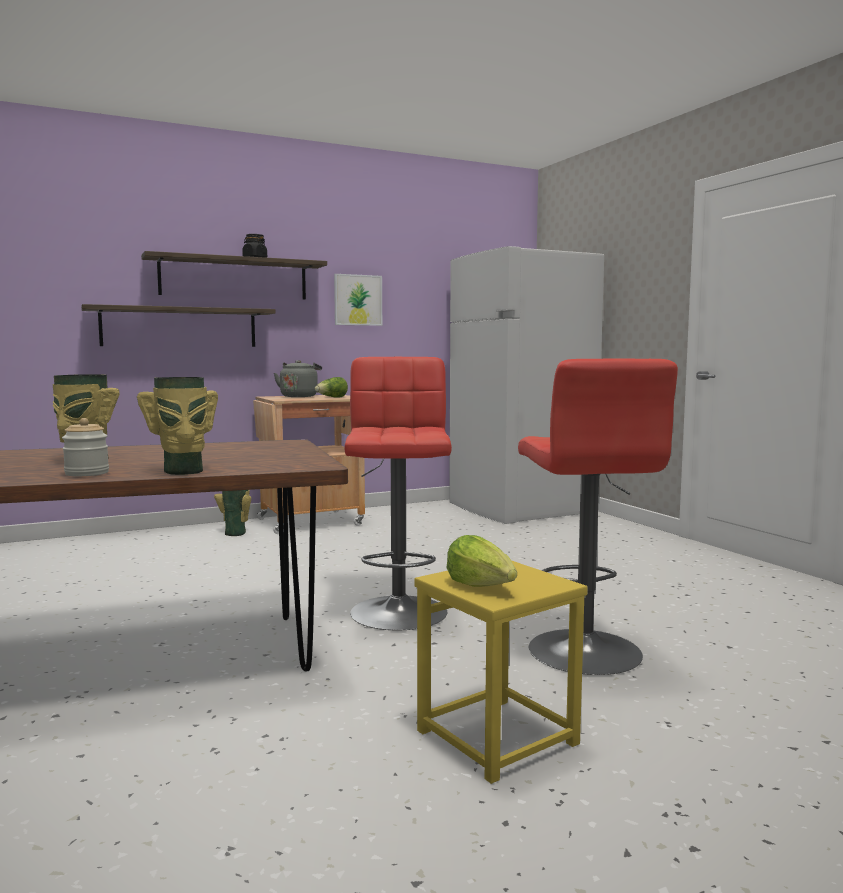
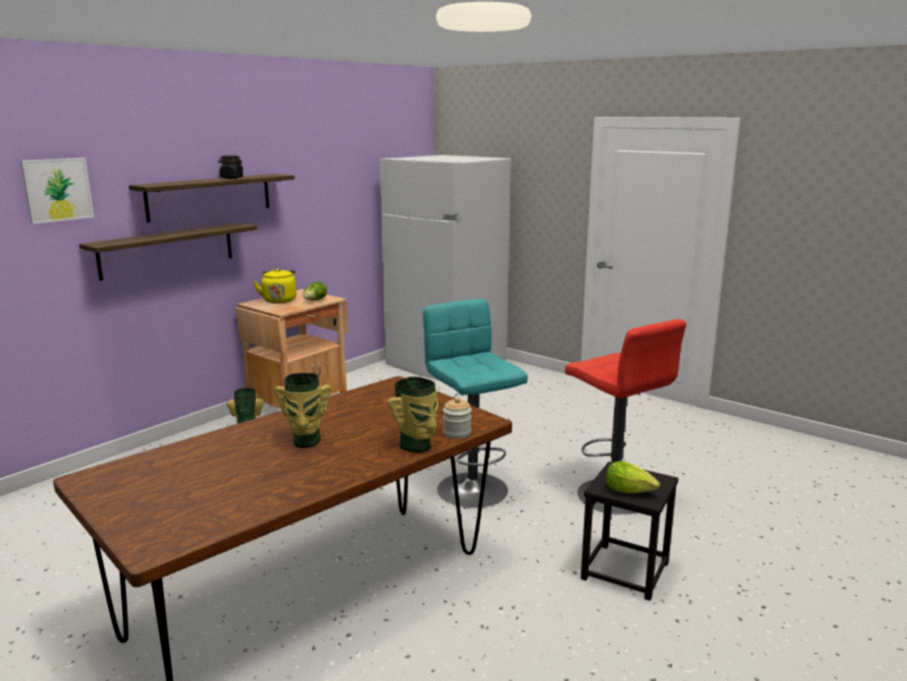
camera: 25 degrees left, 10 degrees up
(87, 473) = (356, 463): jar -> jar (457, 433)
(299, 396) = (279, 300): grey kettle -> yellow kettle
(358, 300) = (309, 202): picture -> picture (57, 190)
(400, 612) = (472, 489): red stool -> turquoise stool
(497, 738) = (626, 571): yellow stool -> black stool

